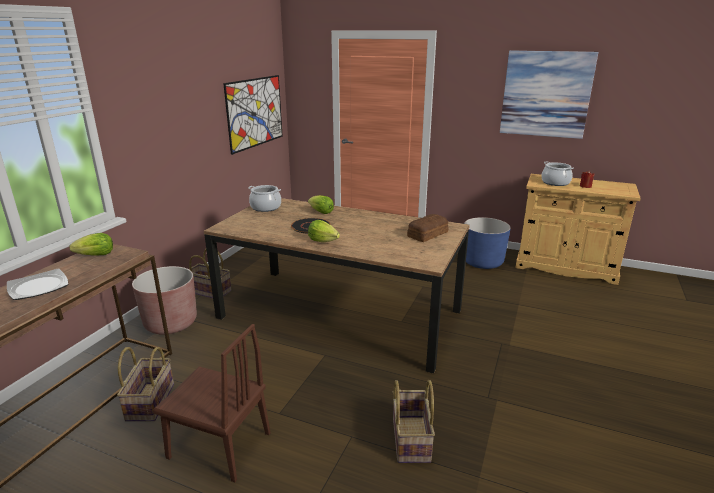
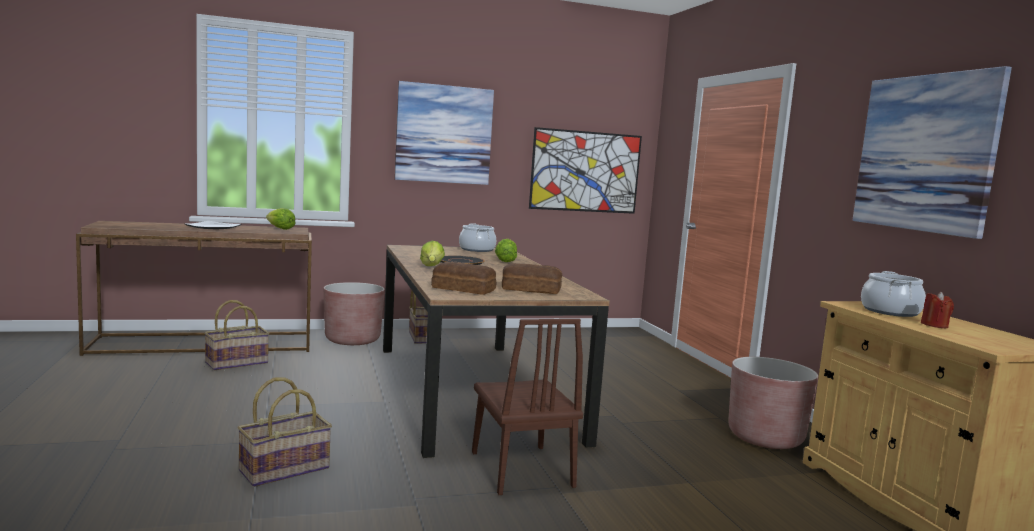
camera: 50 degrees right, 15 degrees down
(168, 106) = (444, 134): none -> picture
(219, 445) = (202, 396): brown chair -> brown chair (521, 469)
(415, 253) = (464, 289): none -> bread
(482, 262) = (765, 437): blue planter -> brown planter

